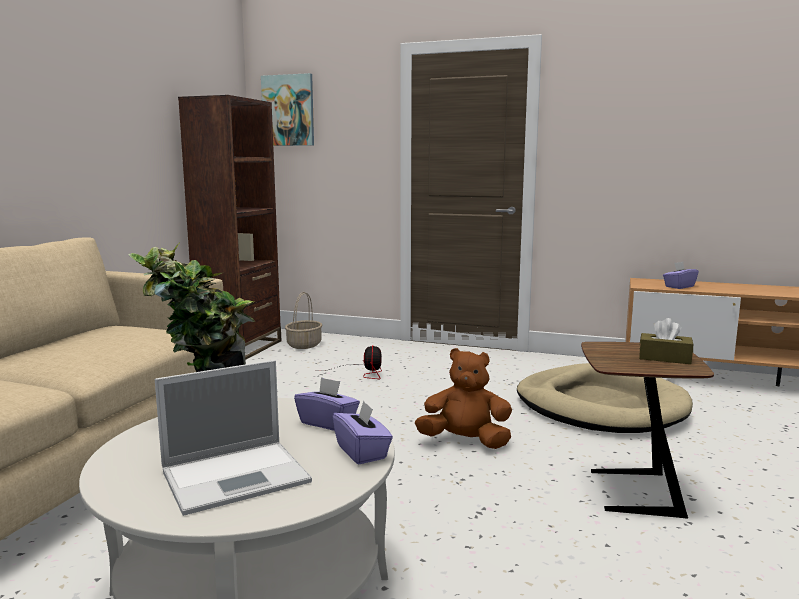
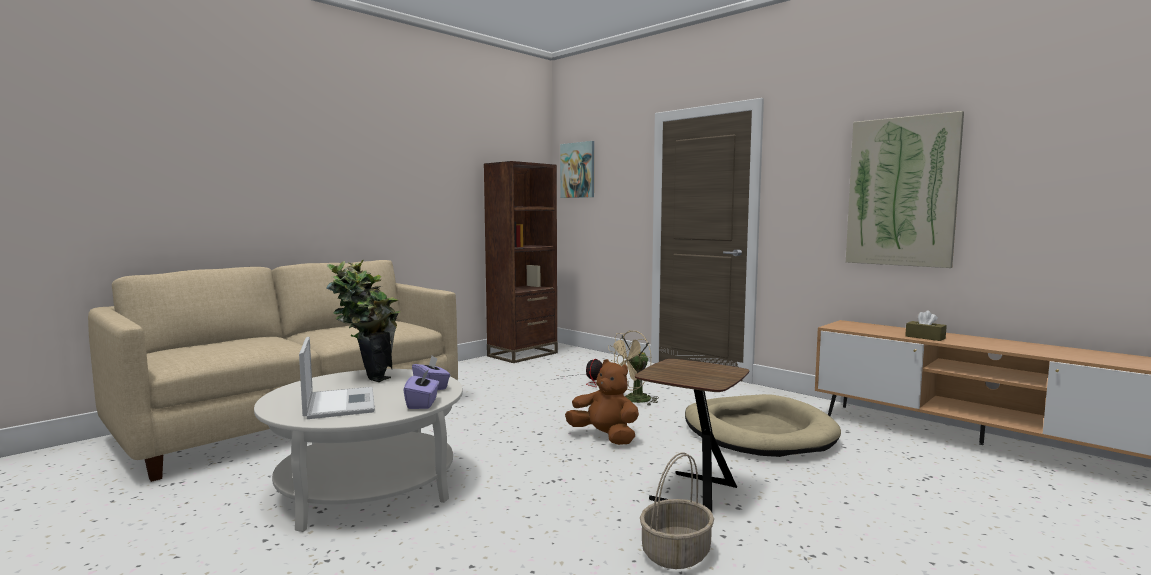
camera: 25 degrees right, 5 degrees down
(238, 475) = (339, 403): laptop -> laptop turned 105 degrees counterclockwise
(304, 345) = (571, 357): basket -> basket (675, 553)
(439, 390) = (633, 400): none -> beige fan
(664, 358) = (708, 375): brown tissue box -> brown tissue box (925, 337)
(679, 286) = (871, 330): purple tissue box -> none
(694, 144) = (901, 192): none -> picture

